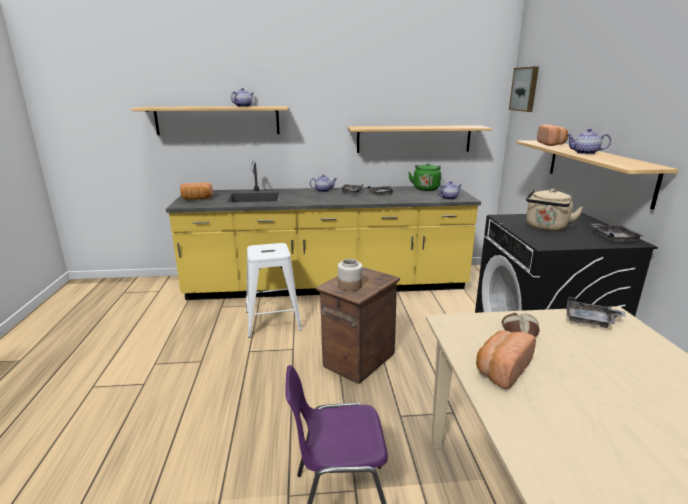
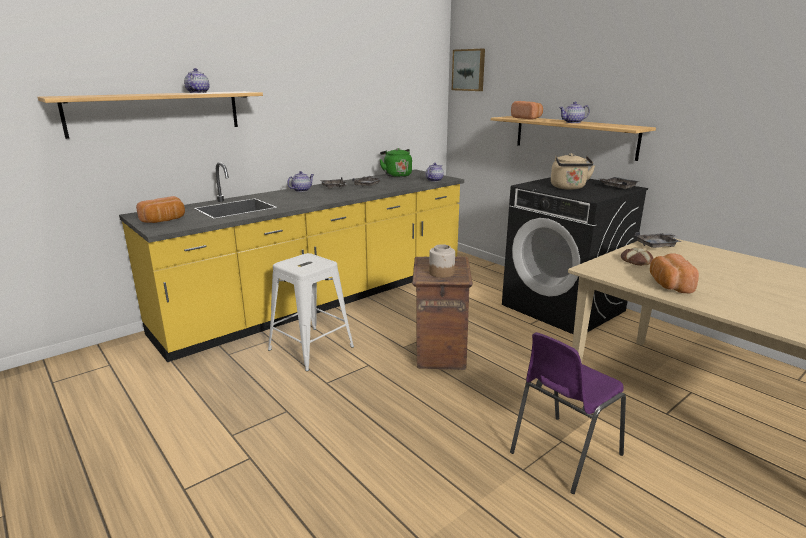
camera: 35 degrees left, 0 degrees up
(414, 139) = (374, 124): shelf -> none

